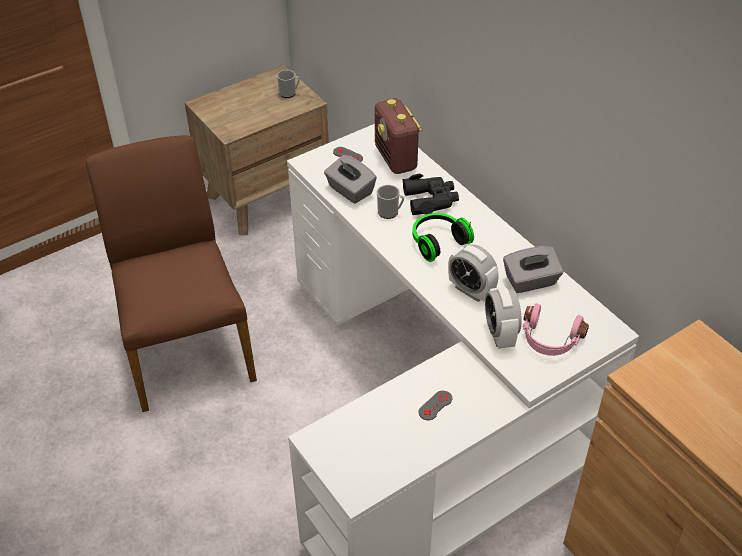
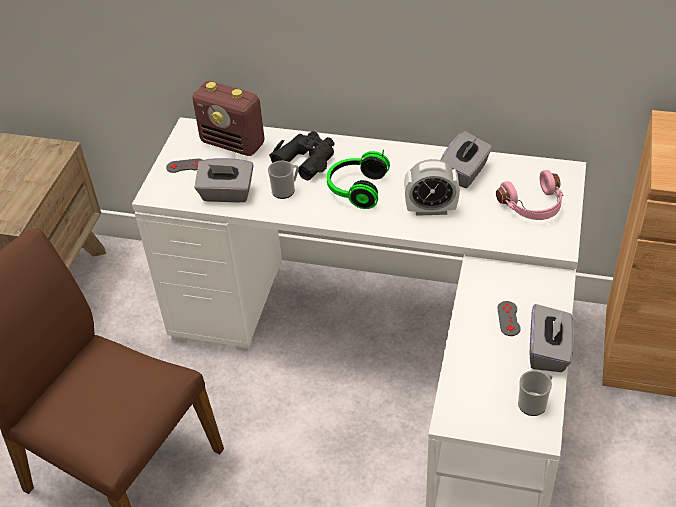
camera: 40 degrees left, 0 degrees up
(289, 93) = (30, 153): mug -> mug (534, 402)
(433, 448) = (548, 351): none -> grey tissue box
(500, 334) = (494, 227): alarm clock -> none

